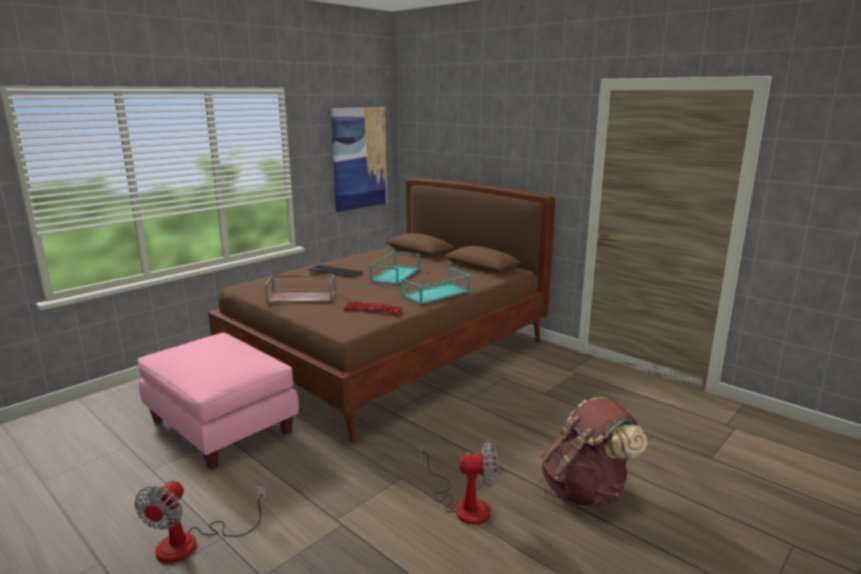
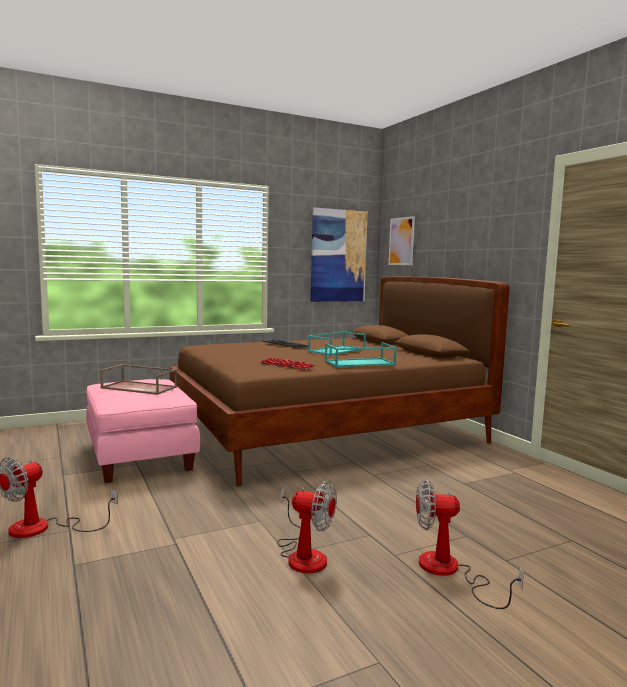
camera: 20 degrees right, 10 degrees down
(302, 296) = (237, 354): brown tray -> brown tray (140, 387)
(426, 141) = (401, 241): none -> picture
(586, 491) = (449, 572): brown backpack -> fan

